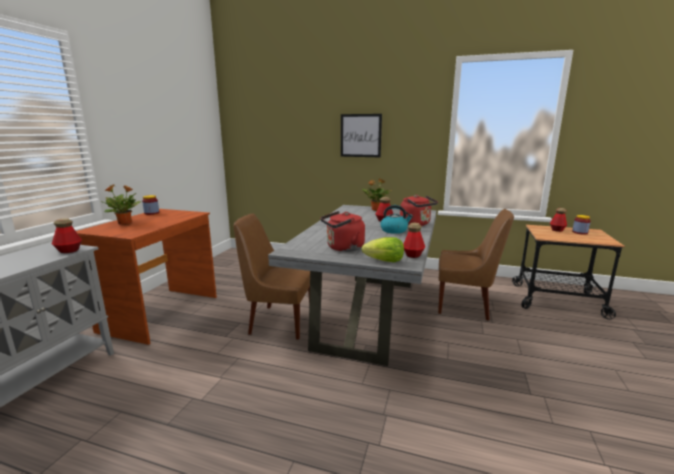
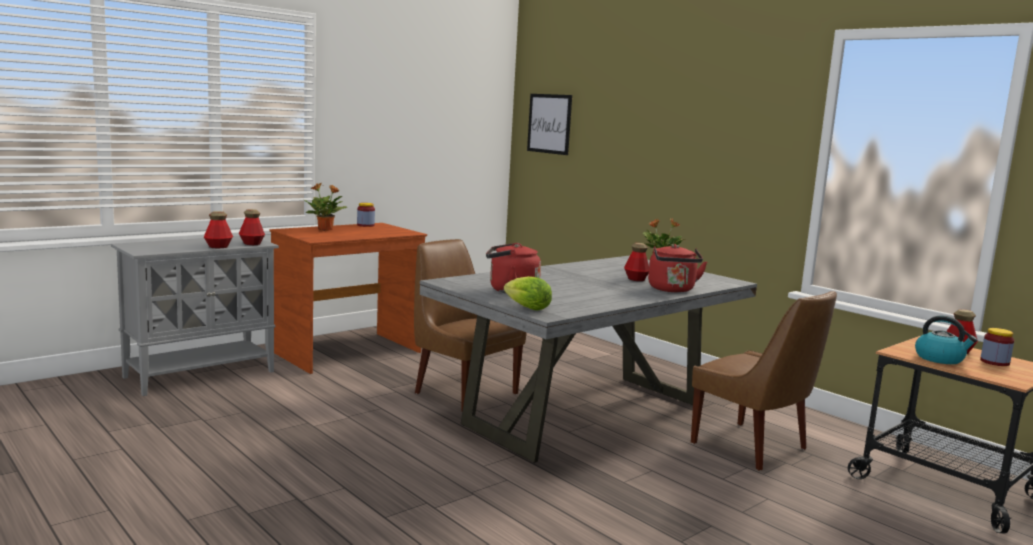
camera: 30 degrees right, 5 degrees down
(360, 135) = (687, 150): picture -> picture (549, 123)
(394, 230) = (620, 289): kettle -> kettle (940, 359)
(413, 255) = (576, 311): bottle -> bottle (218, 247)

